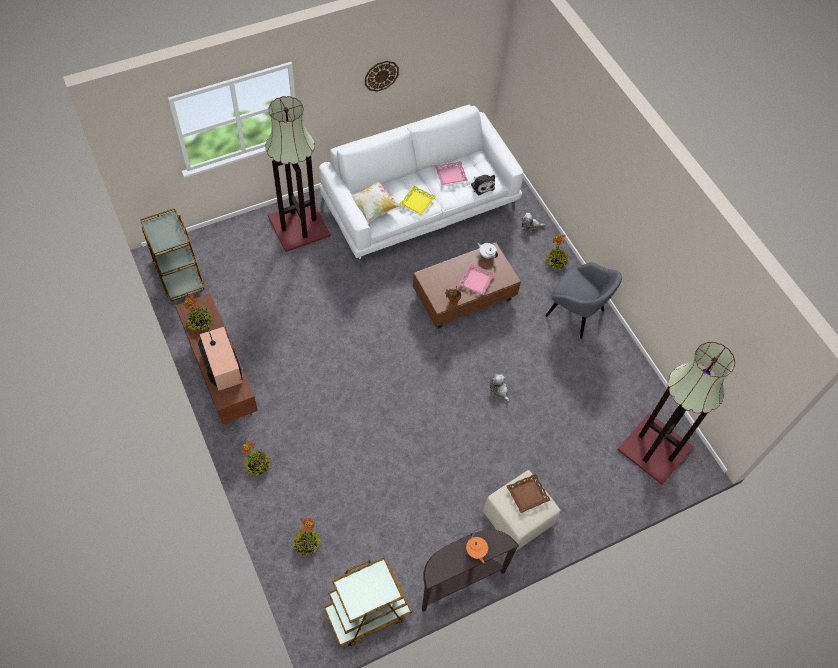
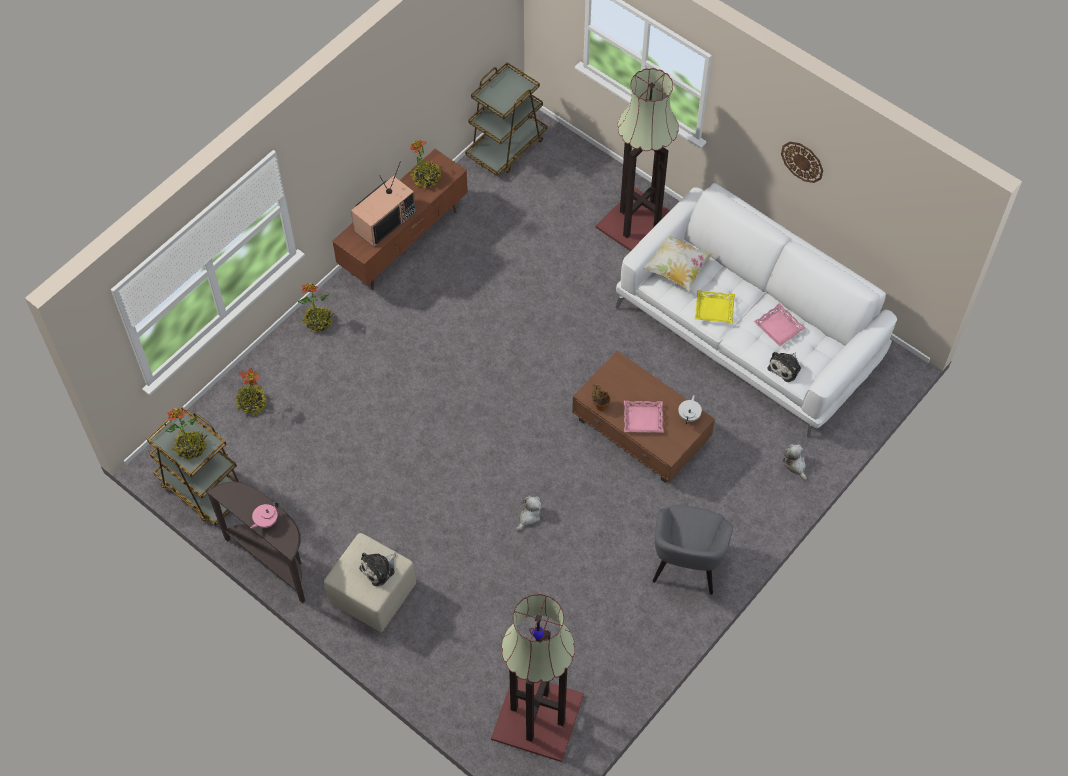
camera: 70 degrees right, 0 degrees up
(476, 551) = (266, 521): orange teapot -> pink teapot
(527, 494) = (379, 569): brown tray -> plush toy
(556, 261) = (756, 513): potted plant -> potted plant (191, 447)

